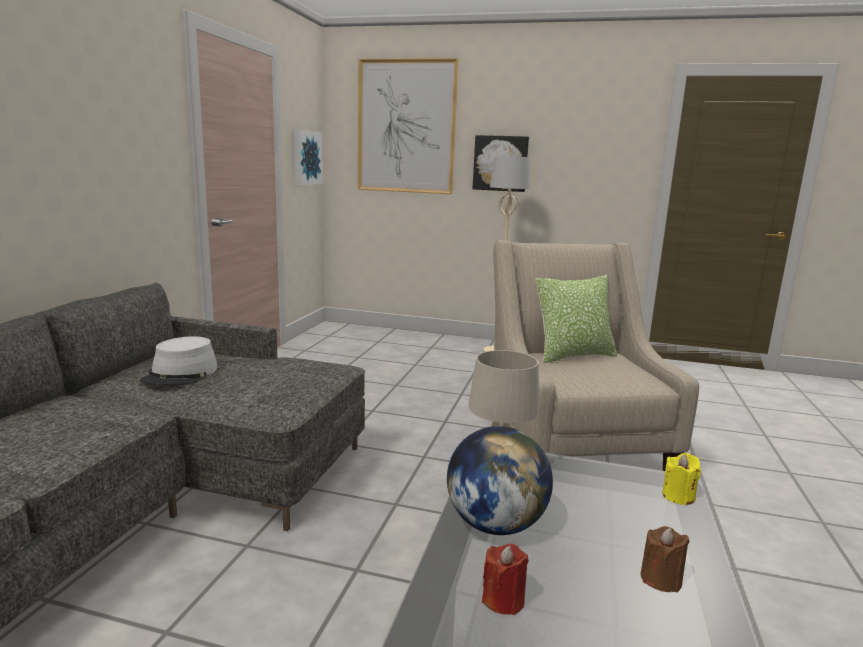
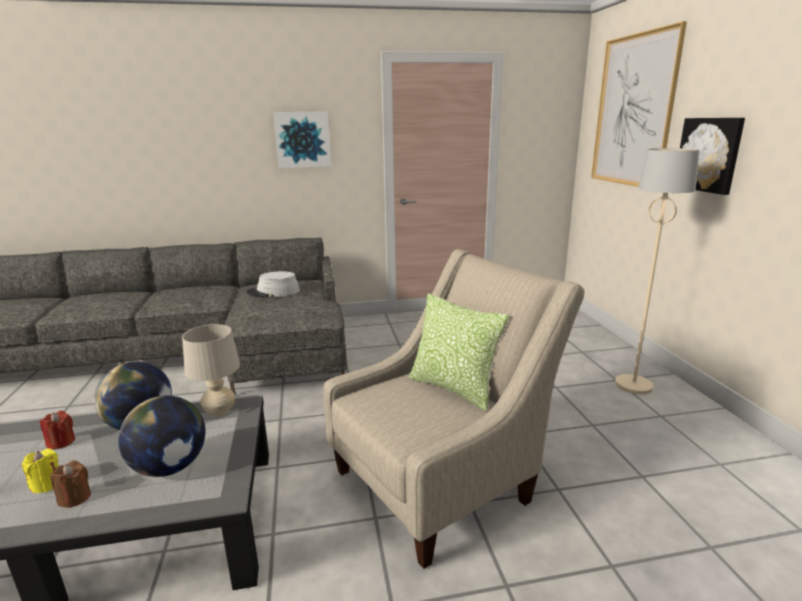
camera: 65 degrees right, 5 degrees up
(306, 158) = (544, 147): picture -> picture (303, 139)
(614, 508) = (170, 467): none -> globe
(678, 496) = (198, 499): yellow candle -> yellow candle (46, 484)

